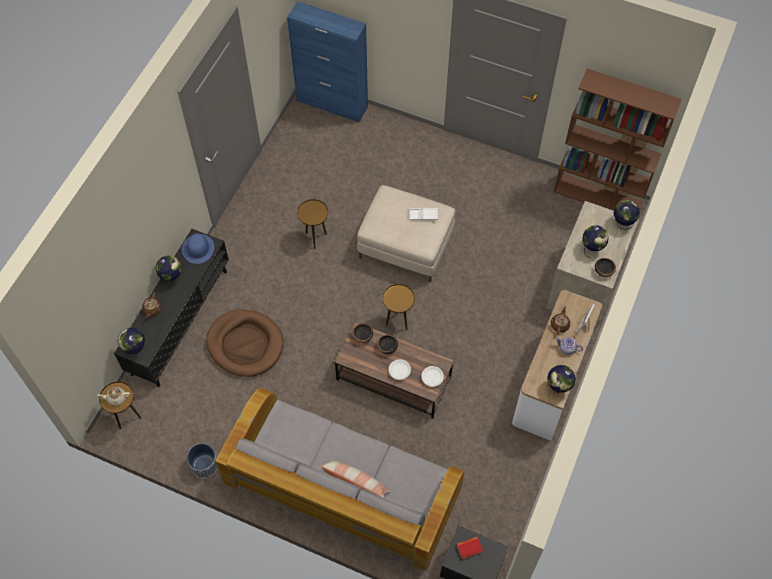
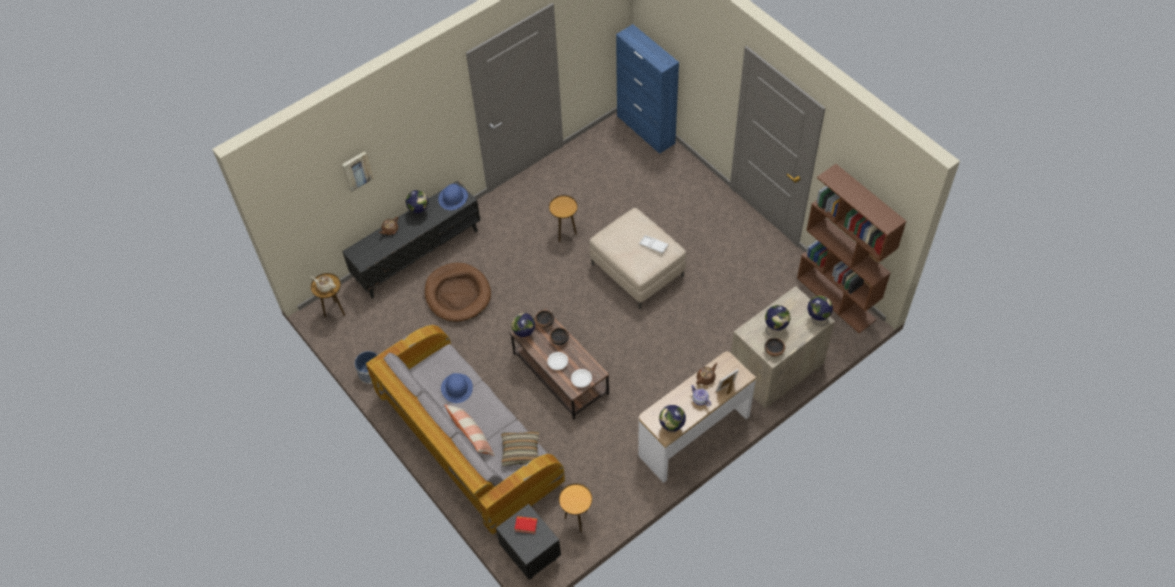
camera: 30 degrees right, 5 degrees down
(110, 263) = (356, 170): none -> picture
(135, 350) = (359, 255): globe -> globe (524, 335)
(313, 441) = (456, 388): none -> blue hat
(398, 321) = (592, 329): brown side table -> brown side table (577, 520)
(413, 476) = (520, 451): none -> pillow

